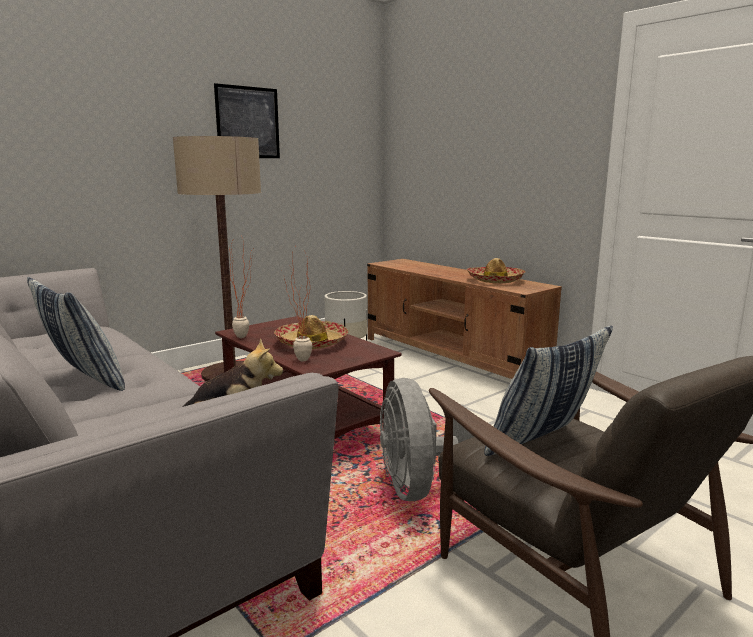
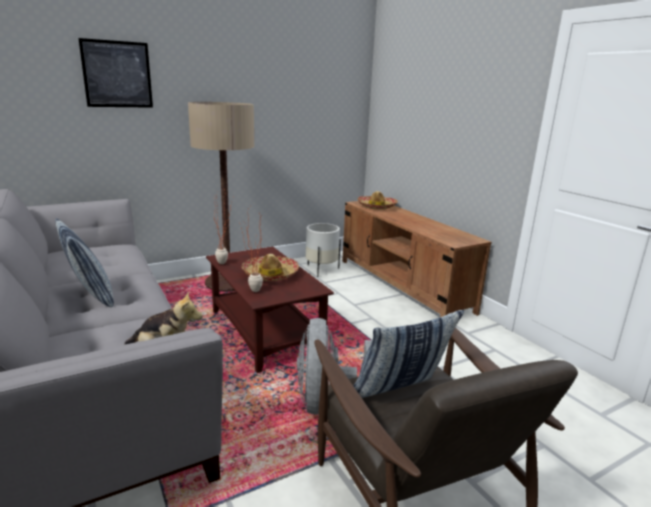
camera: 10 degrees right, 5 degrees up
(248, 122) = (253, 87): picture -> picture (117, 74)
(495, 280) = (438, 230): hat -> hat (376, 207)

